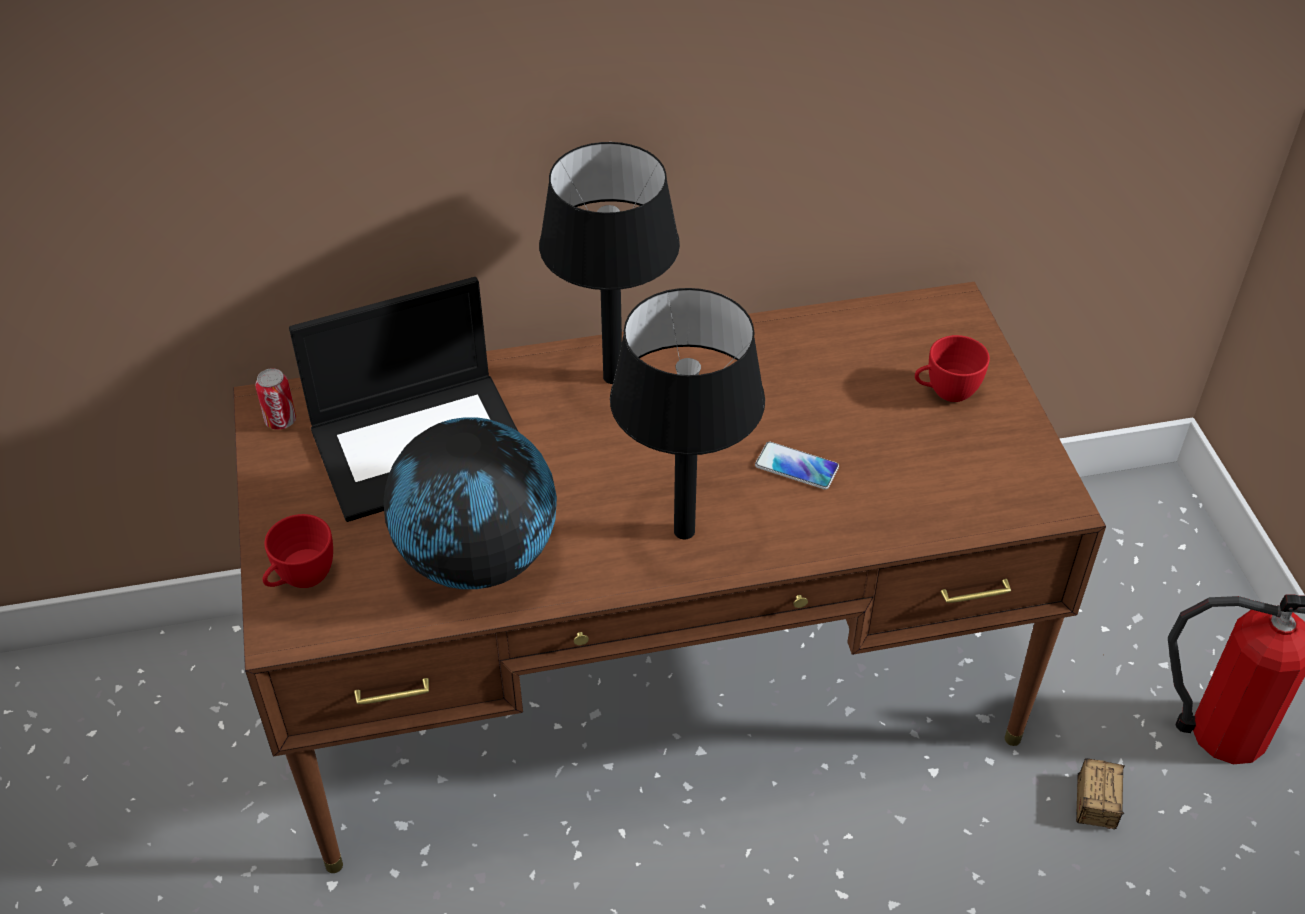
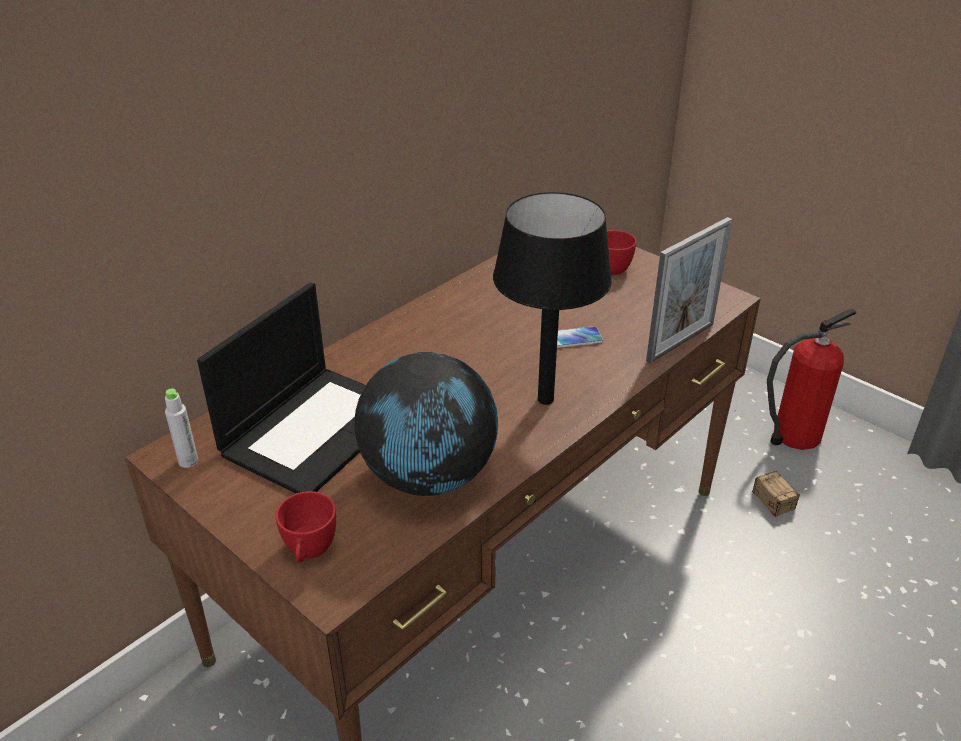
camera: 35 degrees left, 10 degrees down
(281, 421) = (188, 461): can -> grey bottle
(613, 378) = (409, 339): black table lamp -> none
(922, 537) = (680, 342): none -> picture frame

